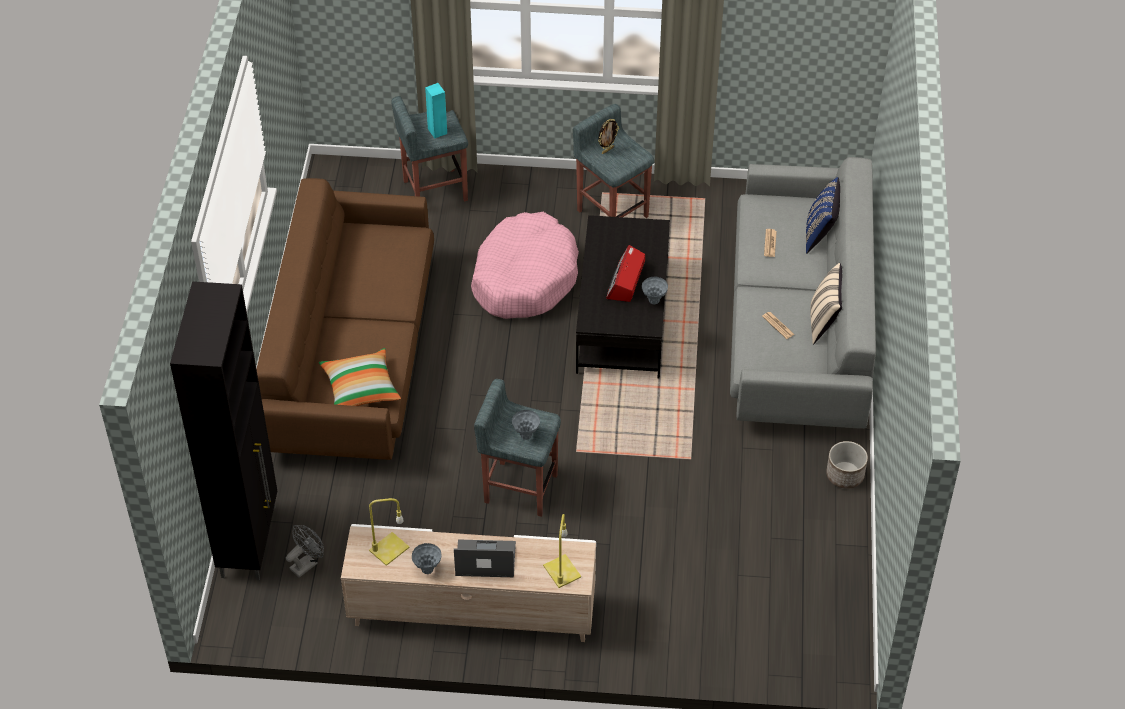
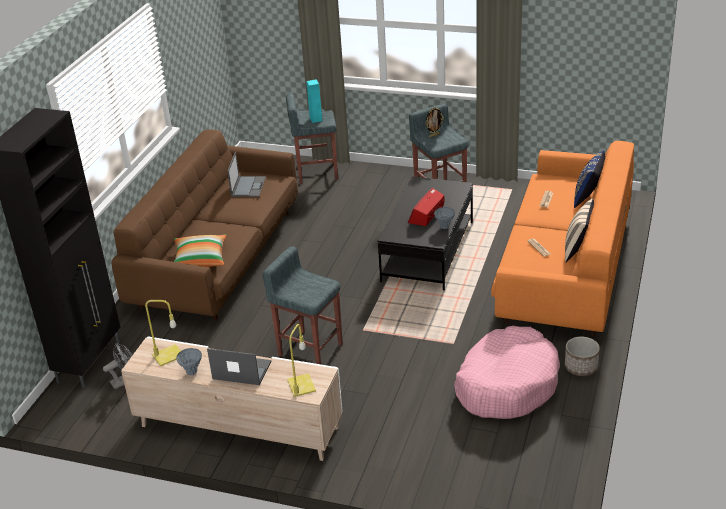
camera: 15 degrees right, 15 degrees down
(378, 255) = (248, 186): none -> laptop
(524, 277) = (362, 223): pink dog bed -> pink dog bed (506, 384)
(526, 435) = (307, 291): grey vase -> none
(797, 328) = (564, 269): grey sofa -> orange sofa

